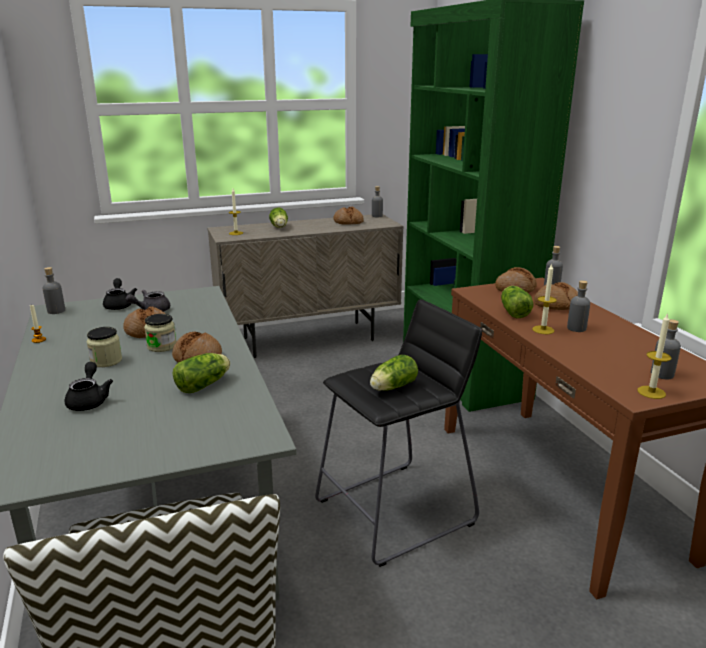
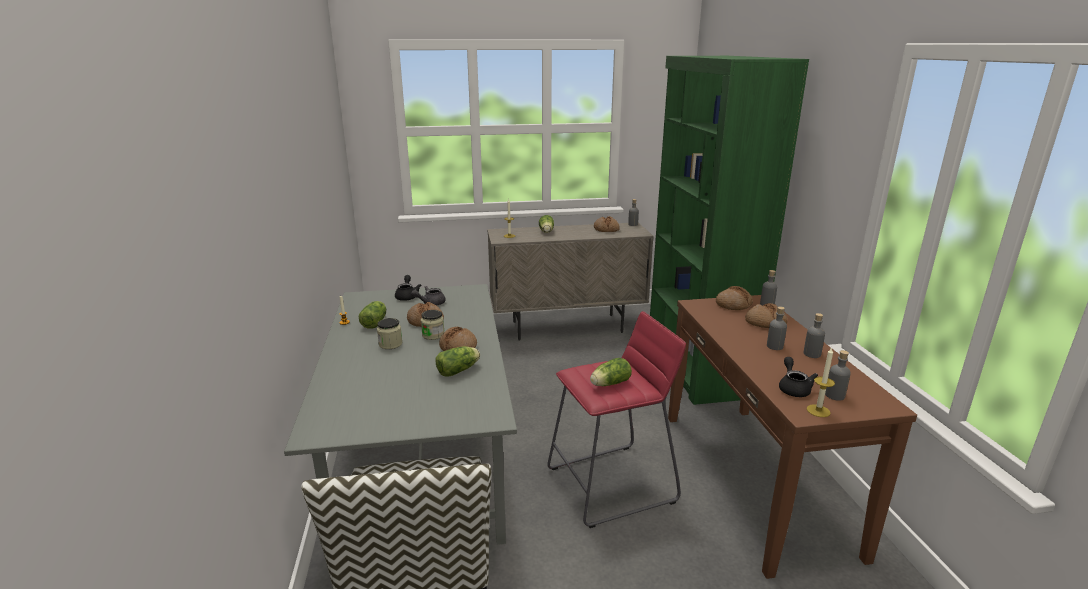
camera: 10 degrees right, 0 degrees up
(56, 311) = (360, 298): grey bottle -> grey bottle (812, 354)
(89, 400) = (373, 375): black teapot -> black teapot (793, 388)
(395, 511) = (611, 484): black stool -> red stool
(513, 311) = (724, 326): lettuce -> lettuce (375, 322)
(543, 330) = (744, 345): candle -> none

